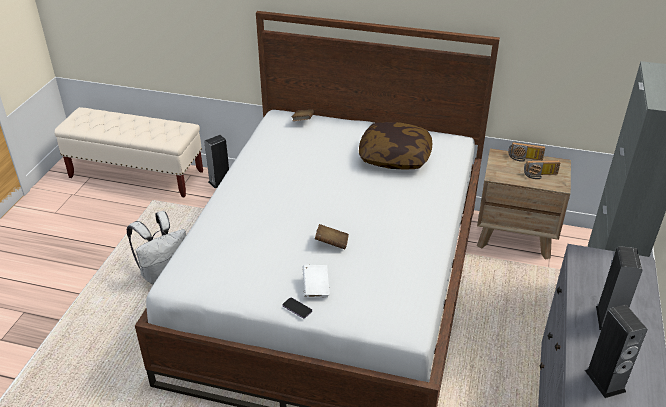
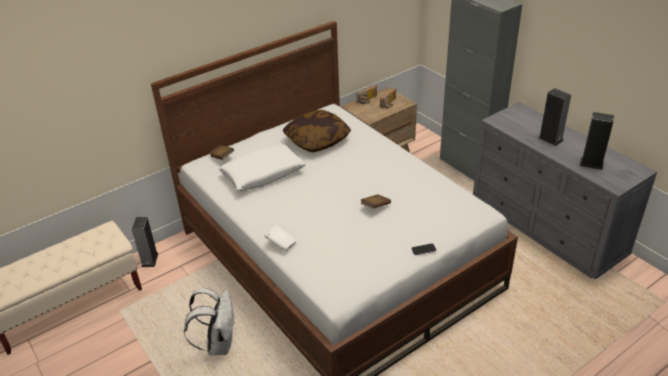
camera: 50 degrees left, 0 degrees up
(304, 154) = (263, 174): none -> white pillow
(316, 288) = (412, 233): white book -> white book (281, 244)

